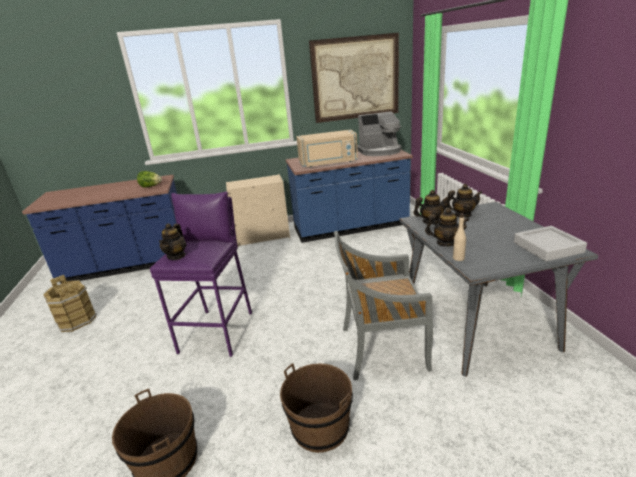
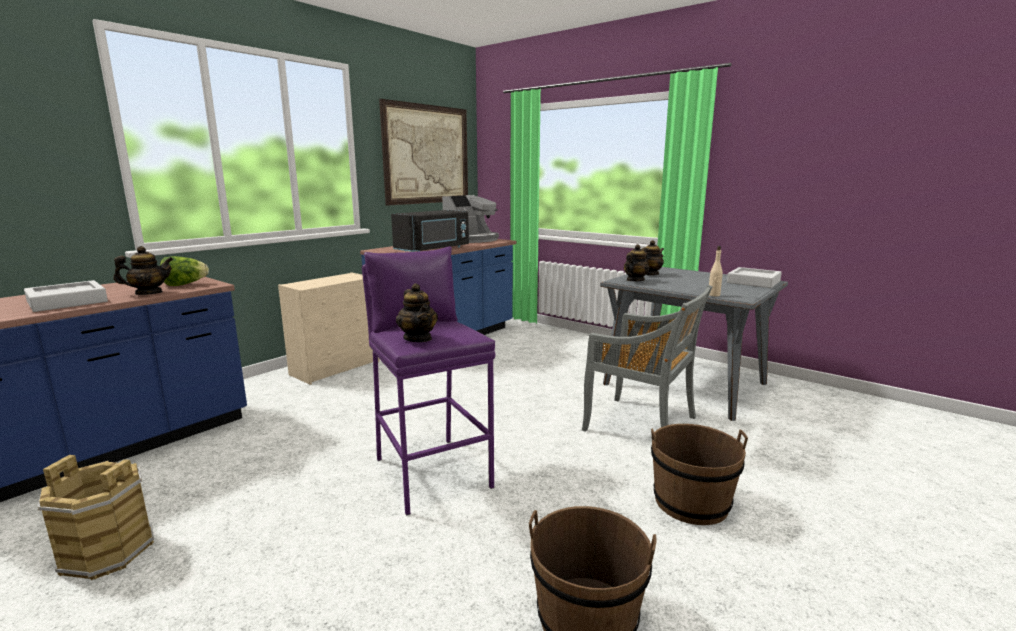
camera: 40 degrees left, 10 degrees down
(96, 194) = (67, 302): none -> grey tray
(328, 163) = (434, 249): beige microwave -> black microwave
(381, 349) = (642, 425): grey chair -> grey chair turned 105 degrees counterclockwise
(446, 243) = (681, 289): teapot -> teapot (149, 293)

